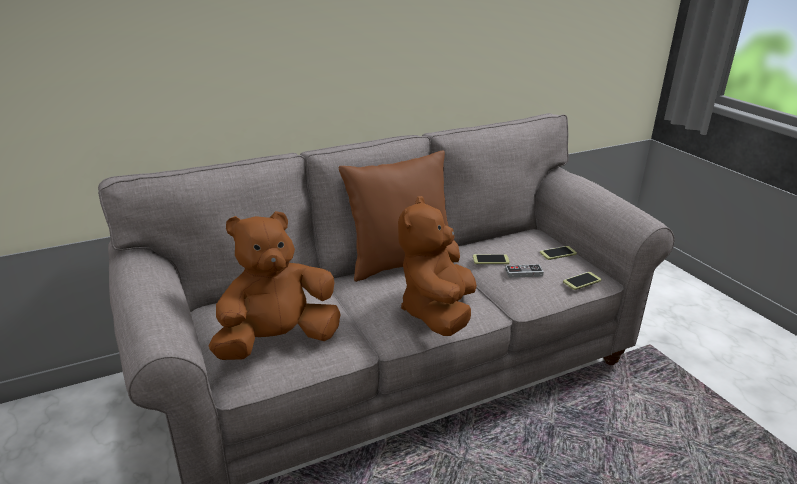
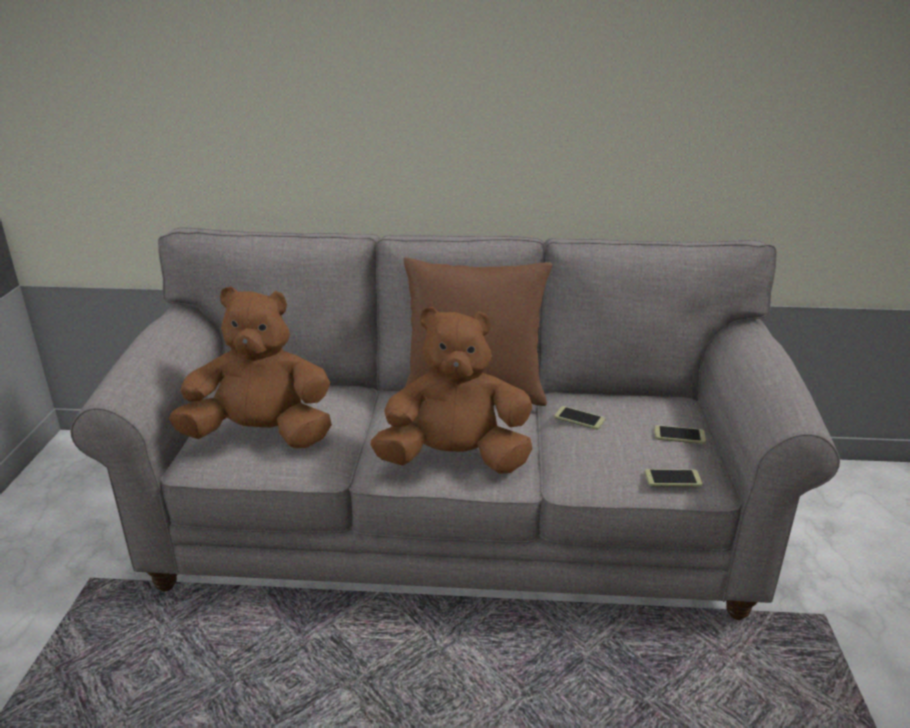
camera: 30 degrees right, 0 degrees up
(438, 312) = (455, 459): brown plush toy -> brown plush toy turned 45 degrees clockwise
(523, 273) = (604, 445): game controller -> none

